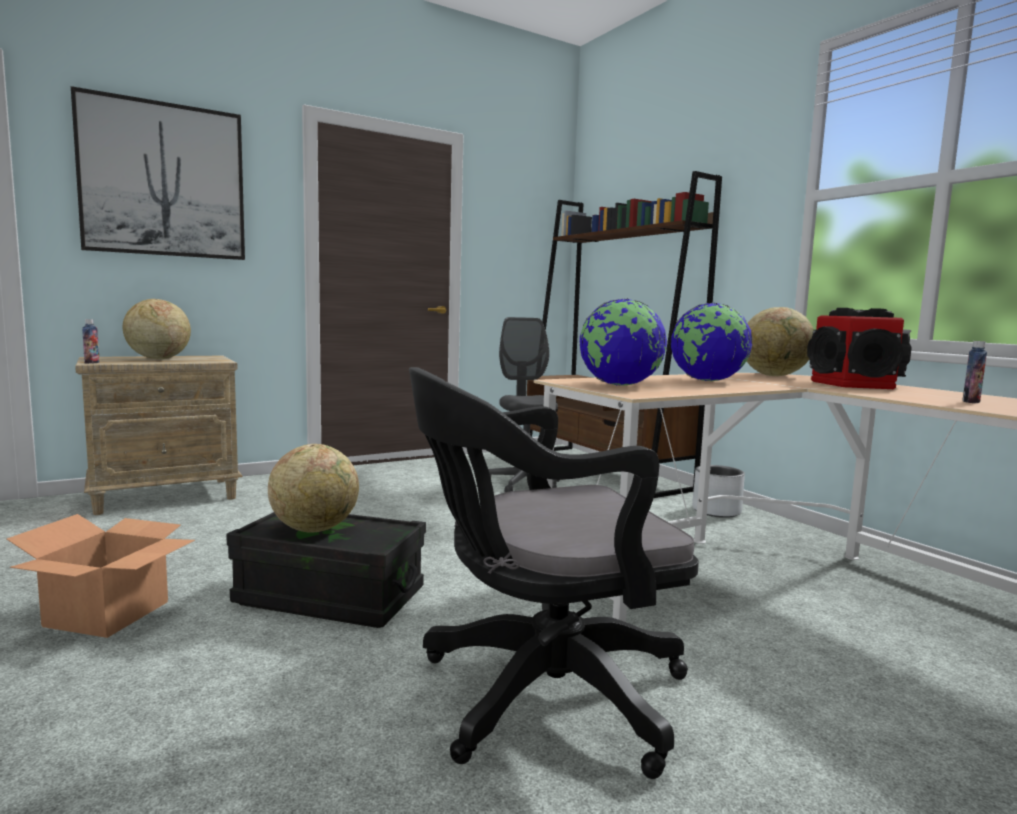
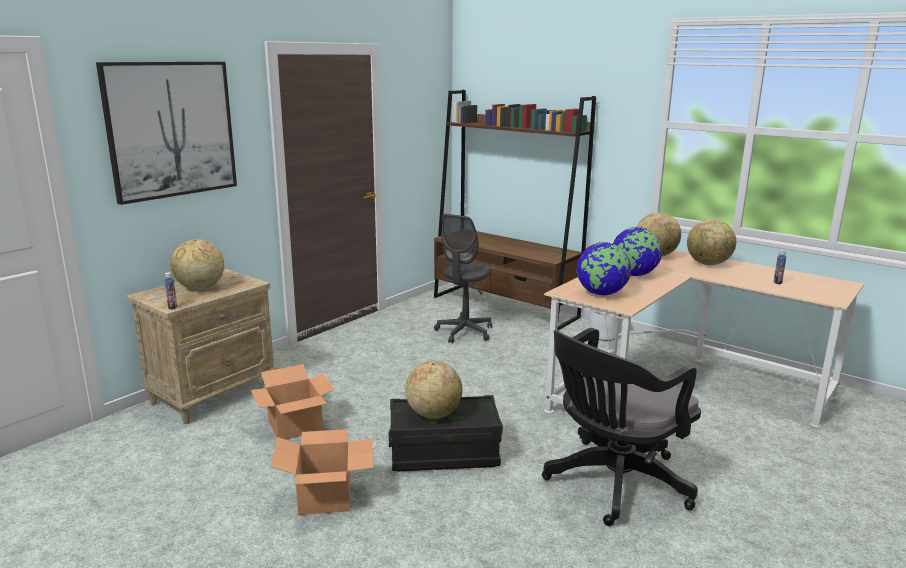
camera: 20 degrees left, 10 degrees up
(200, 535) = (296, 425): none -> cardboard box
(524, 484) = (464, 332): grey office chair -> grey office chair turned 120 degrees counterclockwise
(856, 384) = (708, 264): speaker -> globe

